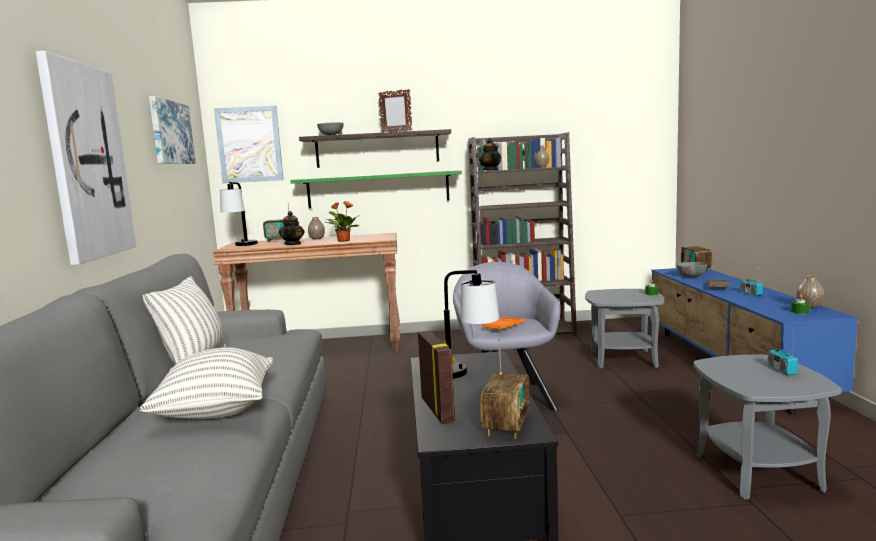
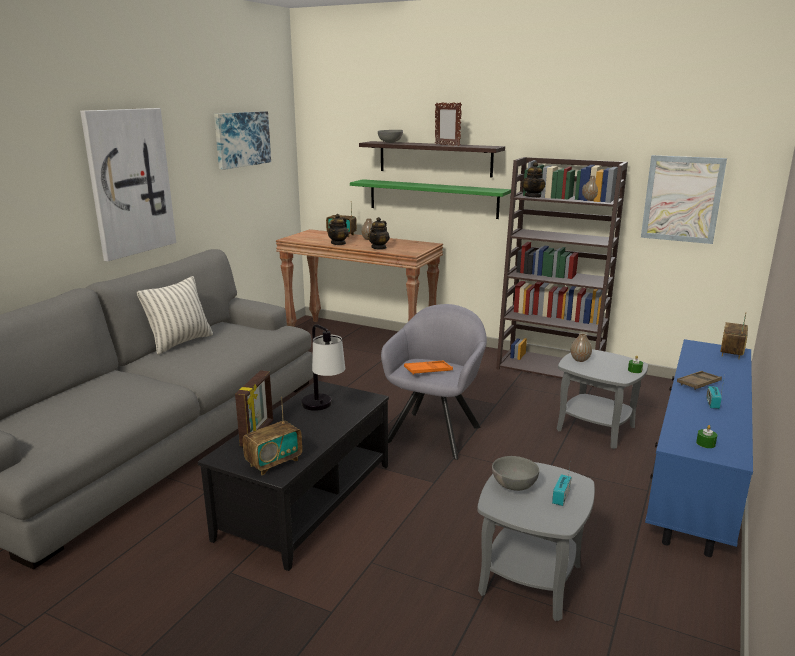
camera: 30 degrees right, 10 degrees up
(216, 412) = (139, 389): pillow -> none
(242, 245) = (305, 236): table lamp -> none
(249, 144) = (328, 143): picture -> picture (682, 199)
(343, 241) = (379, 247): potted plant -> teapot
(690, 277) = (701, 361): grey bowl -> grey bowl (512, 486)
(809, 307) = (732, 441): vase -> vase (580, 360)

